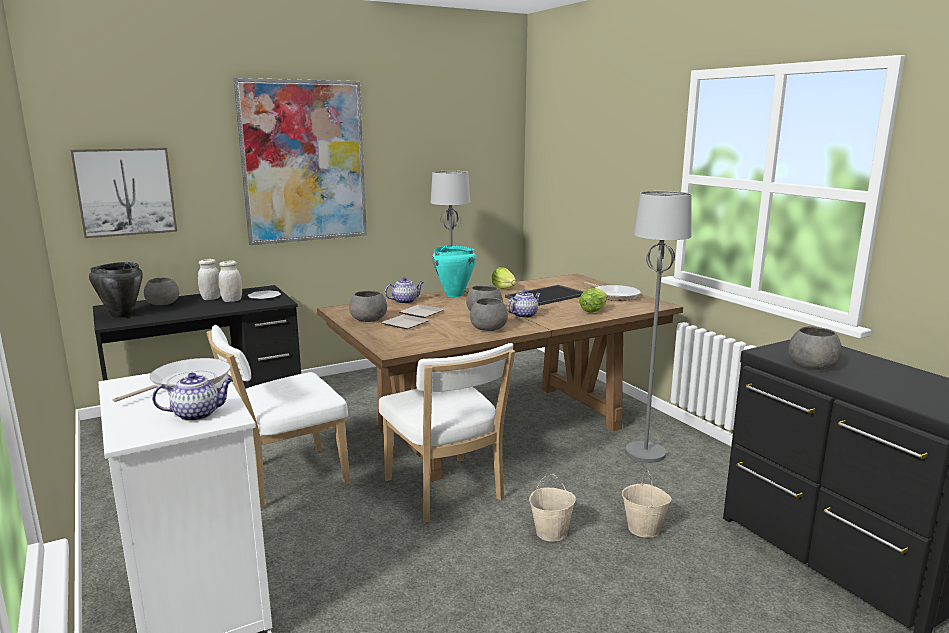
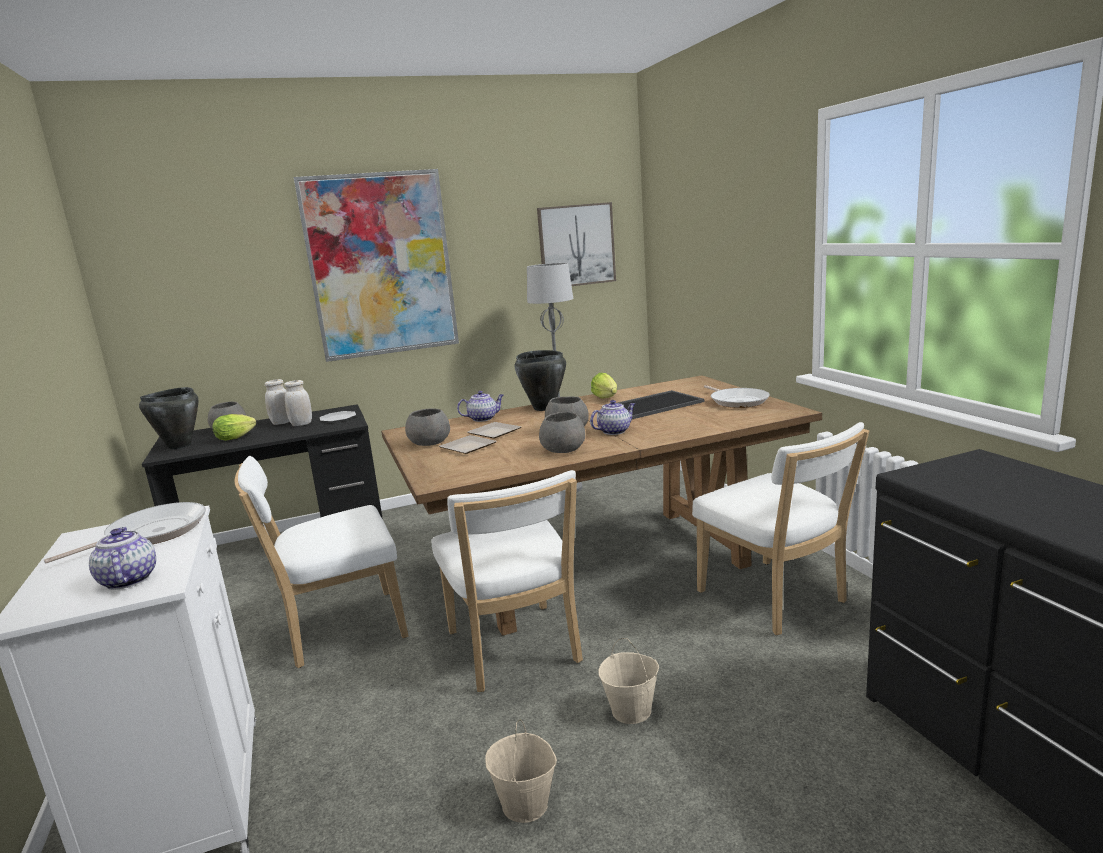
camera: 10 degrees right, 0 degrees up
(125, 192) = (186, 311): picture -> picture (576, 245)
(197, 414) = (128, 580): teapot -> teapot turned 105 degrees counterclockwise
(454, 295) = (543, 408): turquoise cooking pot -> black cooking pot
(594, 310) = (704, 422): lettuce -> lettuce (237, 437)
(644, 529) = (754, 709): beige bucket -> beige bucket (526, 804)
(645, 453) = (776, 599): grey floor lamp -> white chair
(812, 366) = (976, 496): grey bowl -> none

